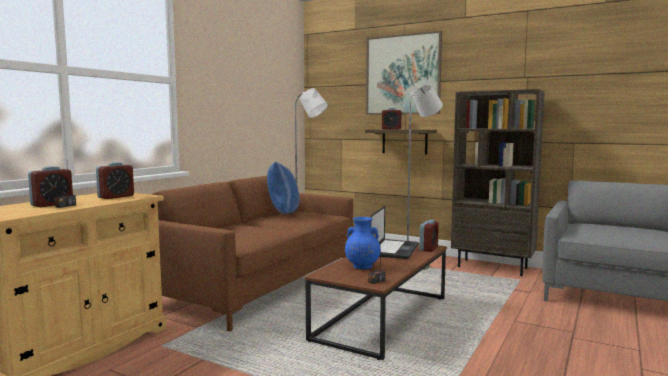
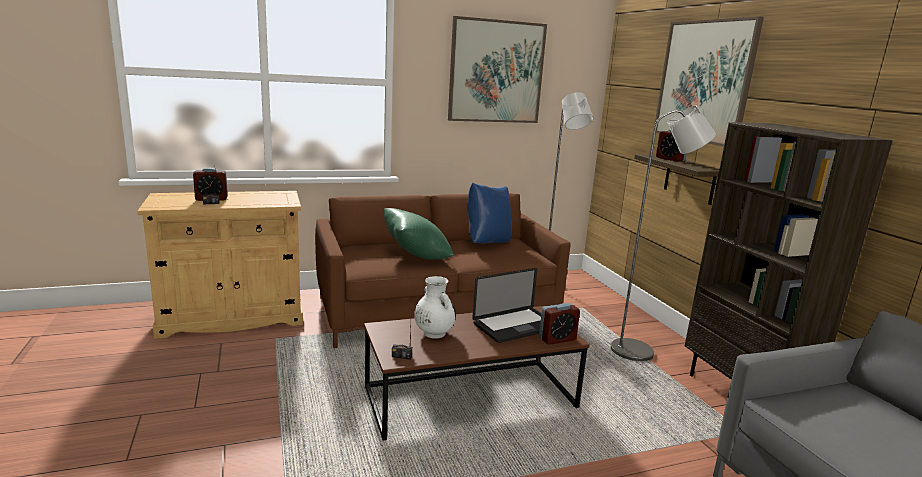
camera: 40 degrees right, 10 degrees up
(116, 197) = (269, 199): alarm clock -> none
(244, 74) = (496, 72): none -> picture
(257, 231) = (416, 257): none -> green pillow
(362, 266) = (433, 333): blue vase -> white vase

